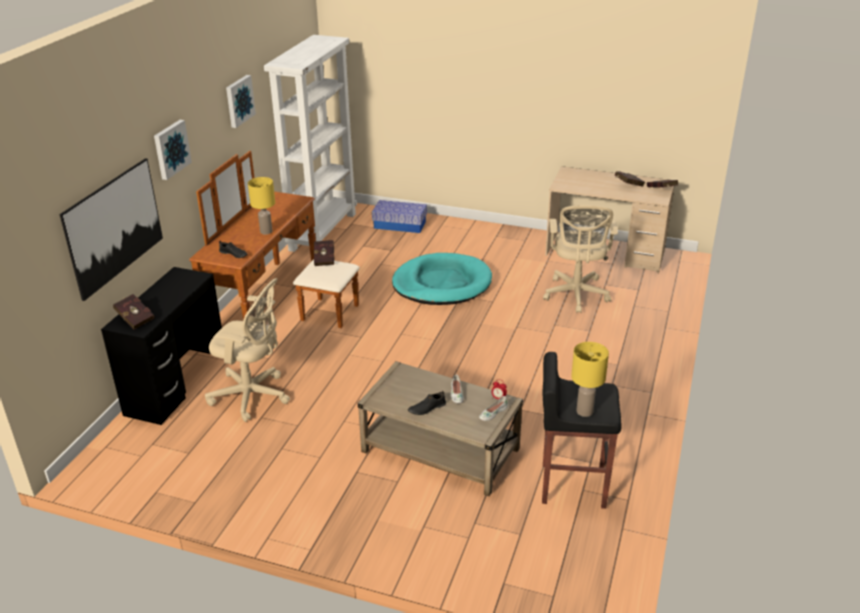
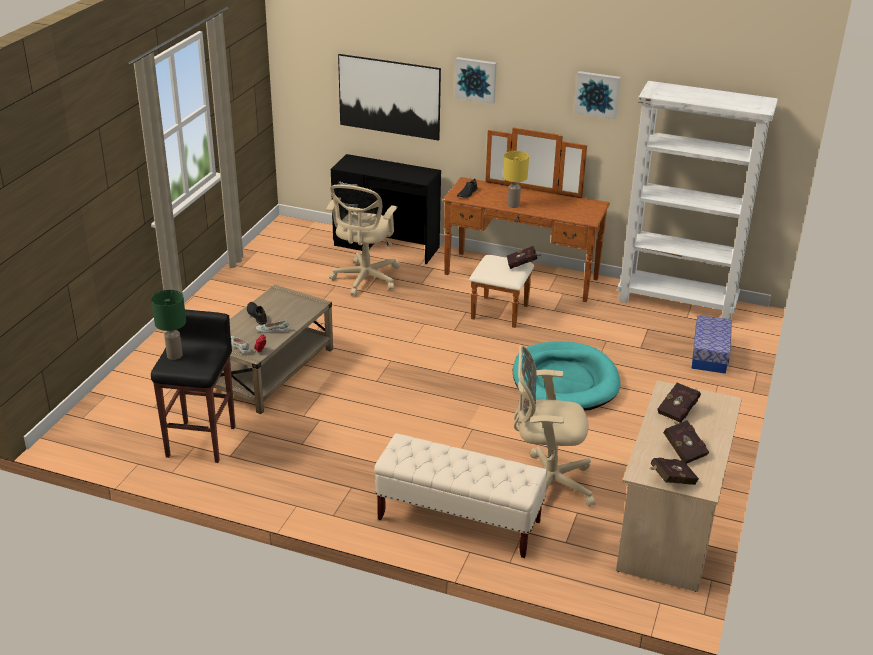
camera: 90 degrees right, 0 degrees up
(135, 319) = (358, 163): red book -> red book (679, 410)
(584, 411) = (175, 355): yellow table lamp -> green table lamp
(633, 332) = (458, 520): none -> beige bench

